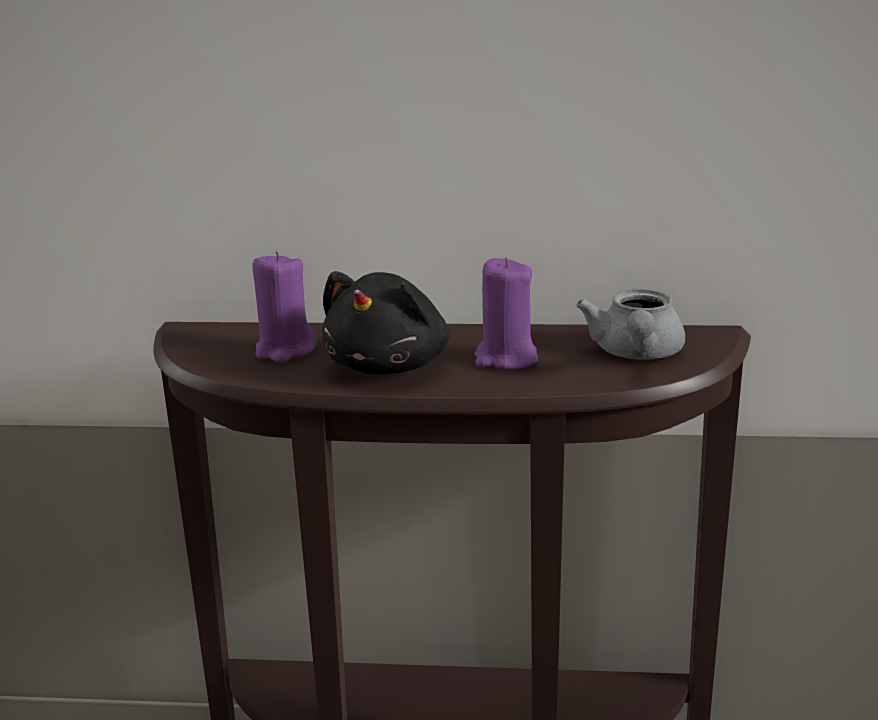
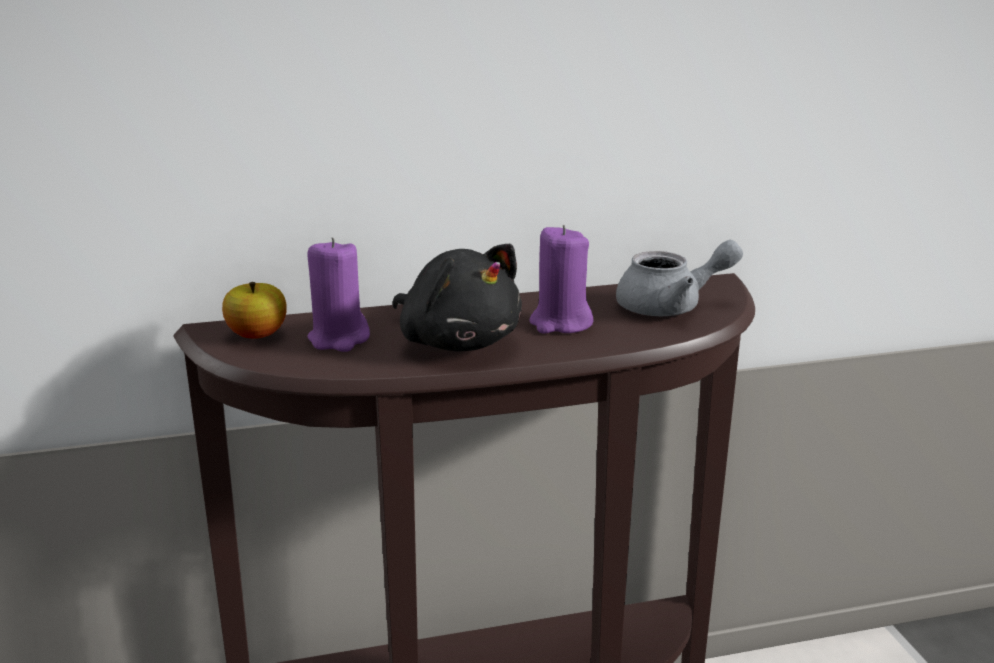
camera: 20 degrees left, 0 degrees up
(217, 339) = (257, 335): none -> apple
(390, 366) = (457, 342): black plush toy -> black plush toy turned 45 degrees counterclockwise
(636, 354) = (671, 307): grey teapot -> grey teapot turned 90 degrees counterclockwise

